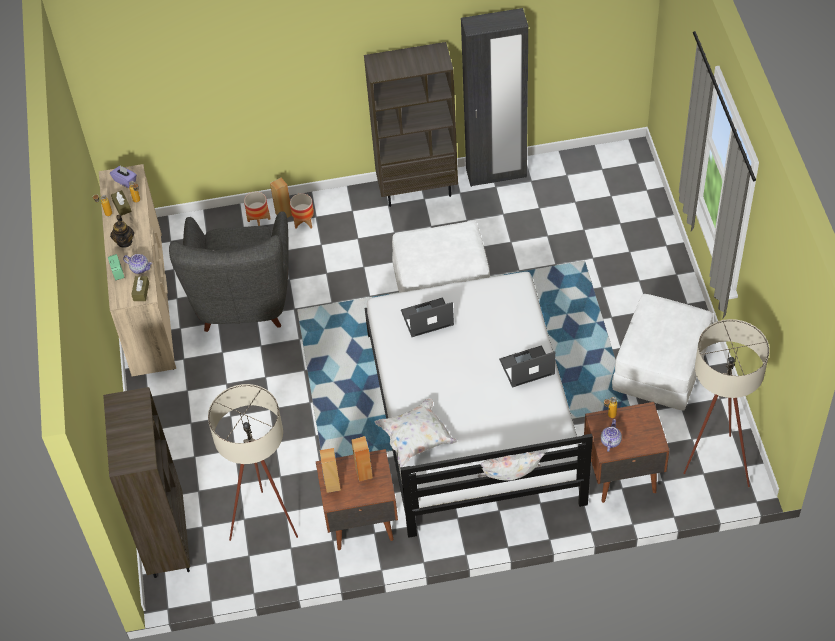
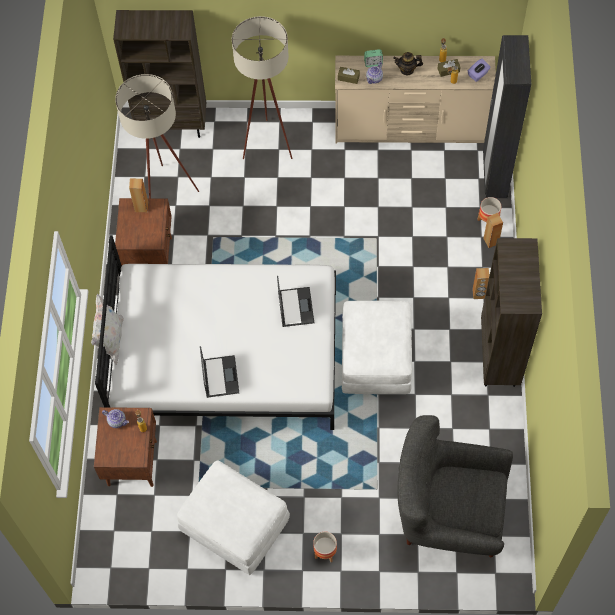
camera: 100 degrees right, 10 degrees up
(243, 299) = (398, 199): grey armchair -> grey armchair (449, 513)
(304, 222) = (478, 256): planter -> planter (325, 552)
(364, 473) = (145, 230): brown speaker -> brown speaker (479, 294)
(416, 439) = (172, 277): white pillow -> none
(496, 174) = (506, 433): black wardrobe -> black wardrobe (494, 175)
(712, 466) = (118, 540): beige floor lamp -> beige floor lamp (267, 140)

